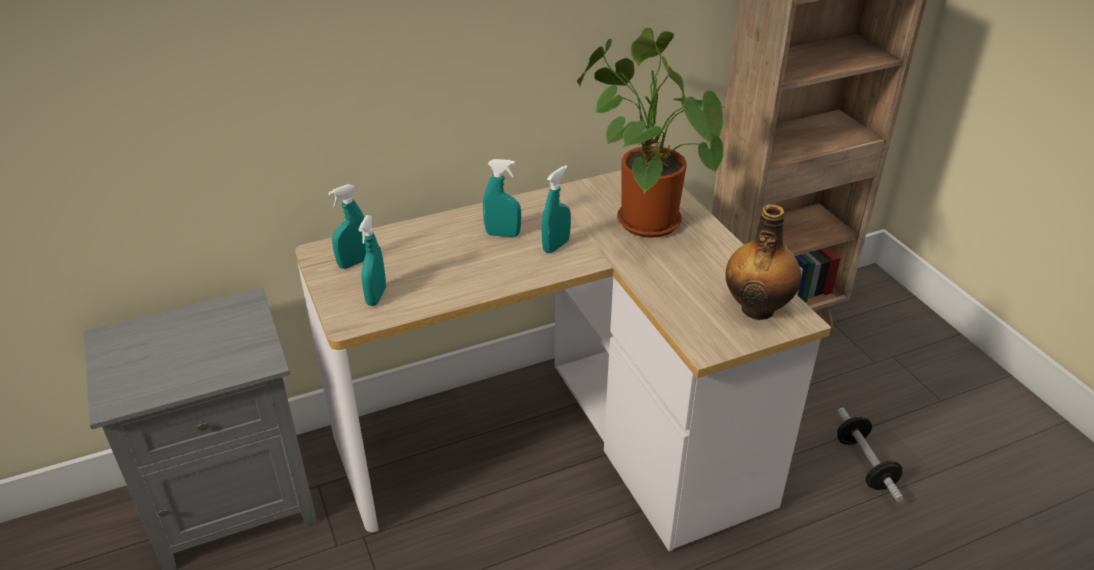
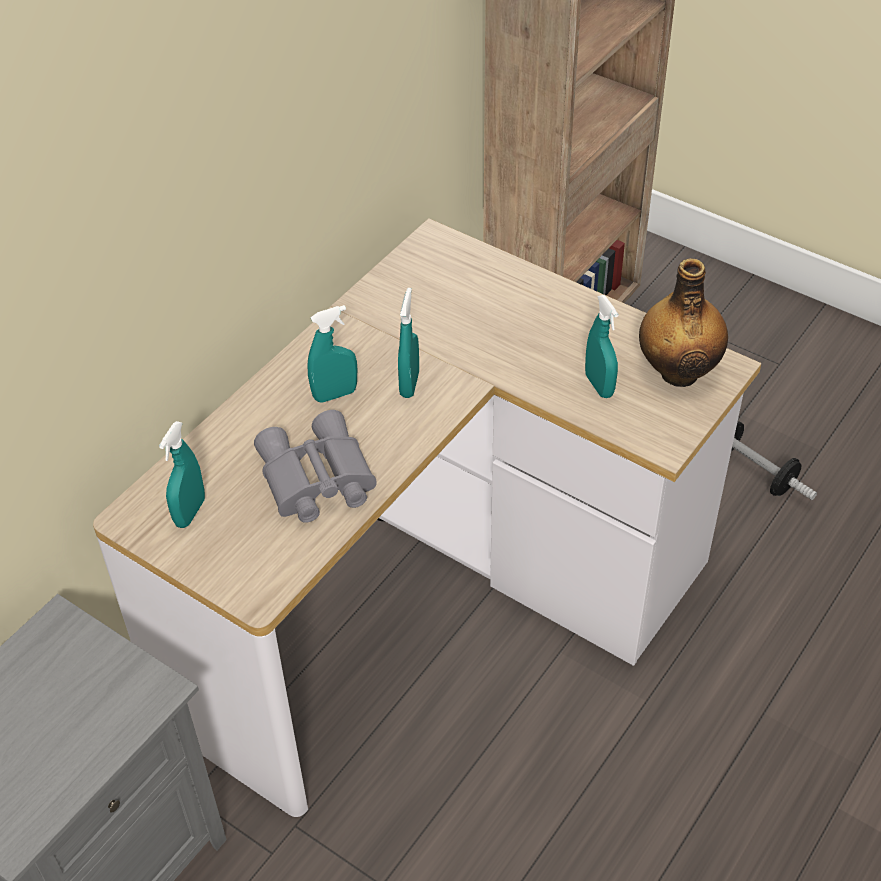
camera: 30 degrees left, 10 degrees up
(376, 297) = (259, 546): turquoise spray bottle -> turquoise spray bottle (599, 385)
(444, 275) = (315, 480): none -> grey binoculars
(642, 219) = (475, 307): potted plant -> none

